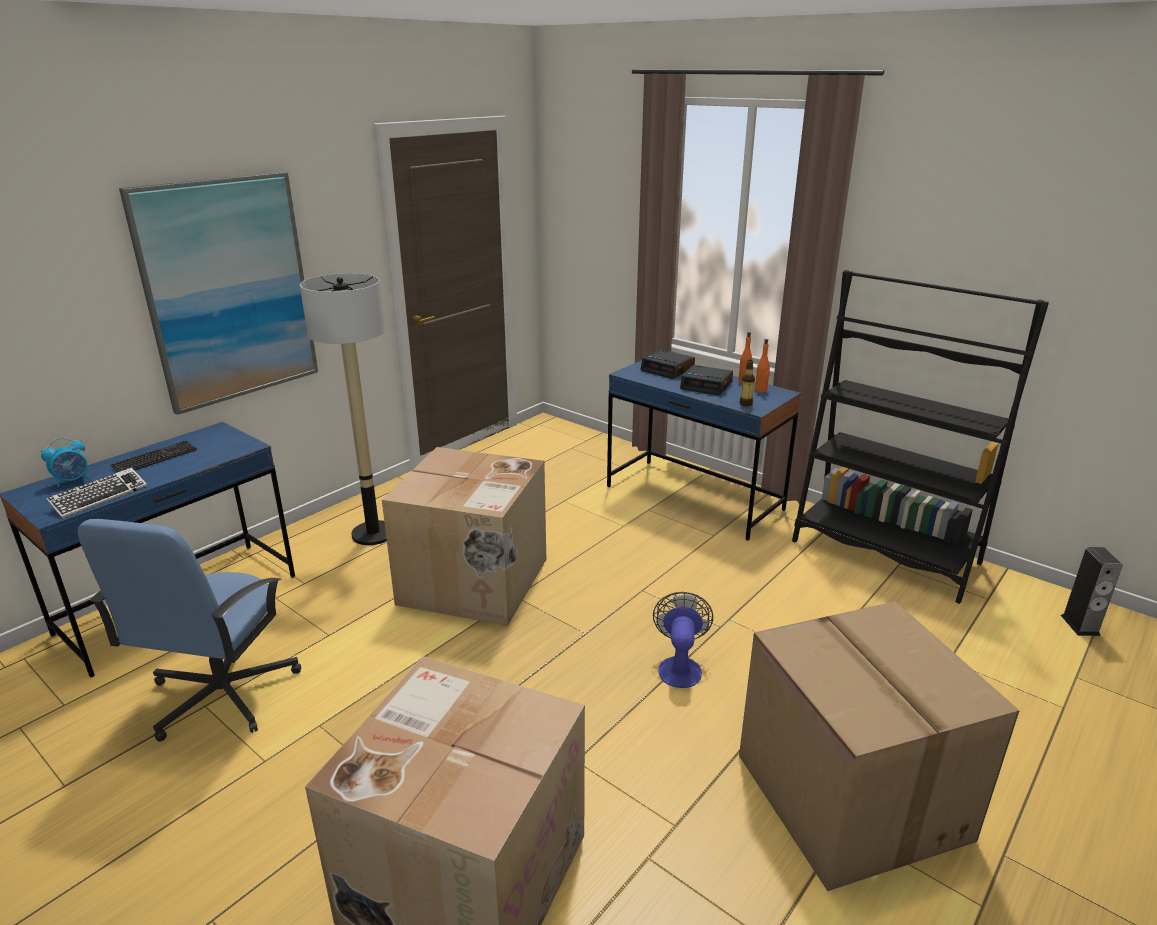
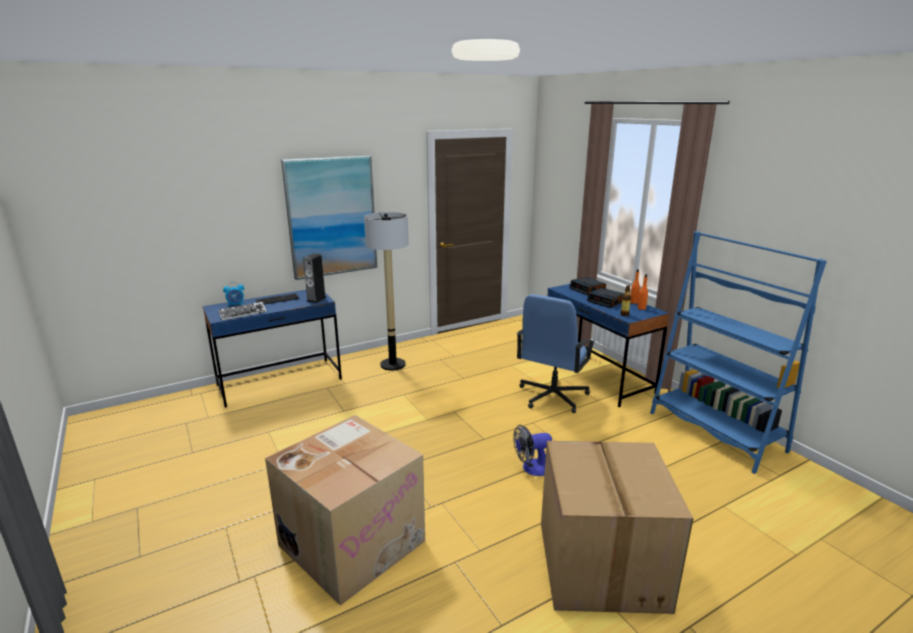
camera: 20 degrees right, 5 degrees down
(221, 694) = (278, 428): blue office chair -> blue office chair (552, 396)
(475, 582) = (435, 399): cardboard box -> none
(679, 666) = (531, 468): fan -> fan turned 135 degrees counterclockwise
(885, 552) = (715, 432): black bookcase -> blue bookcase
(1080, 625) = (847, 507): speaker -> speaker (316, 299)

